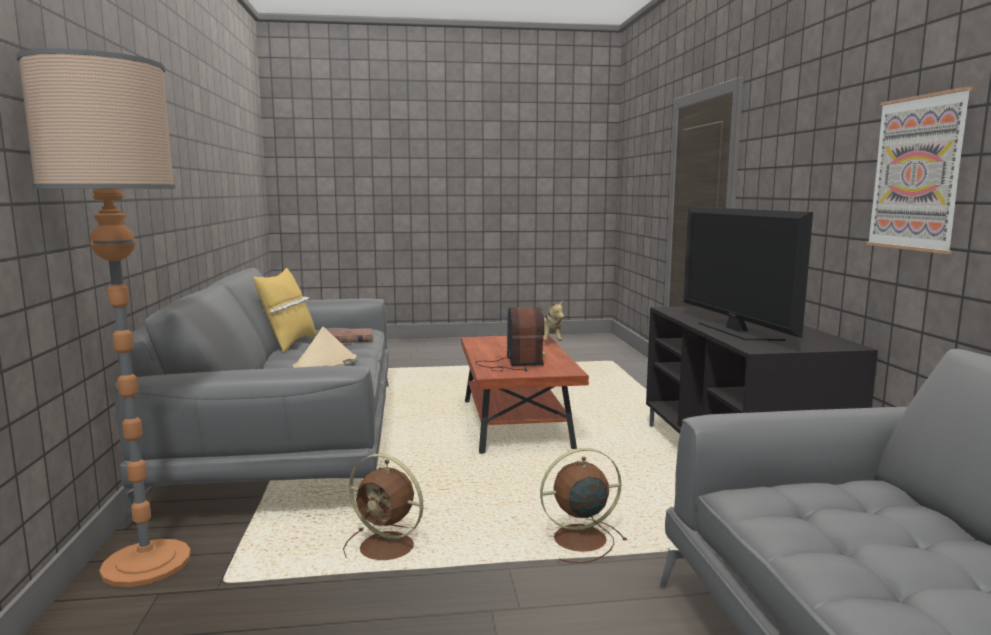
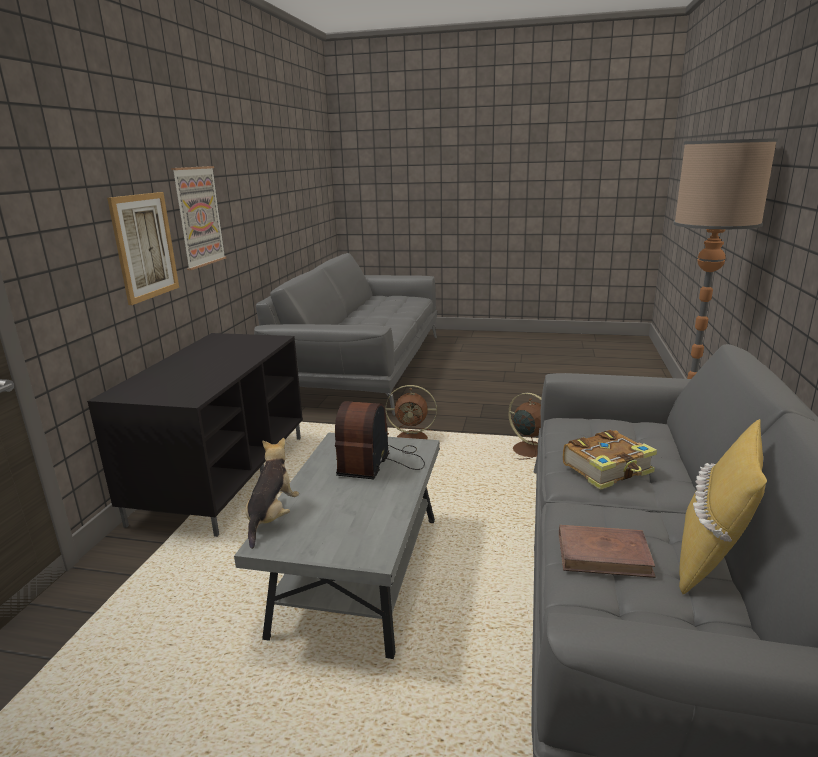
camera: 160 degrees left, 10 degrees up
(325, 364) = (608, 469): beige hat -> book
(516, 424) = (359, 573): brown coffee table -> grey coffee table
(736, 330) = (236, 356): television -> none
(824, 198) = (145, 246): none -> picture

